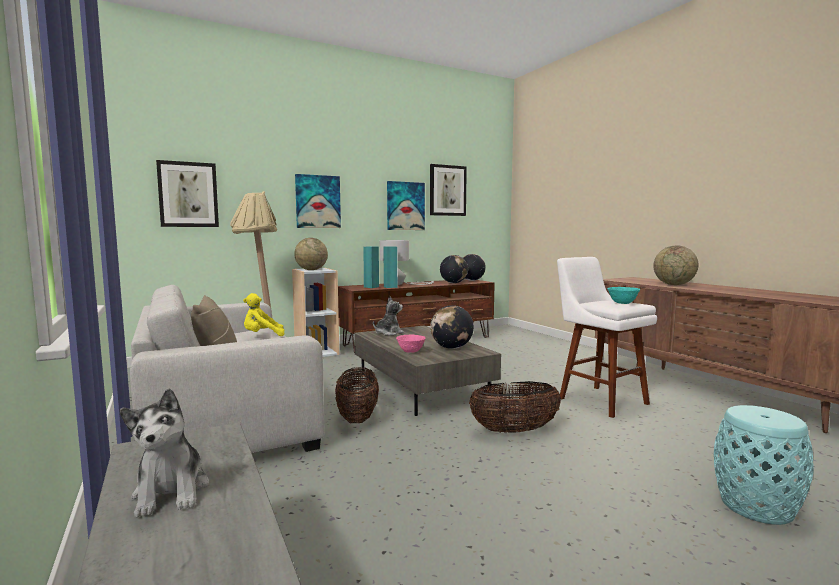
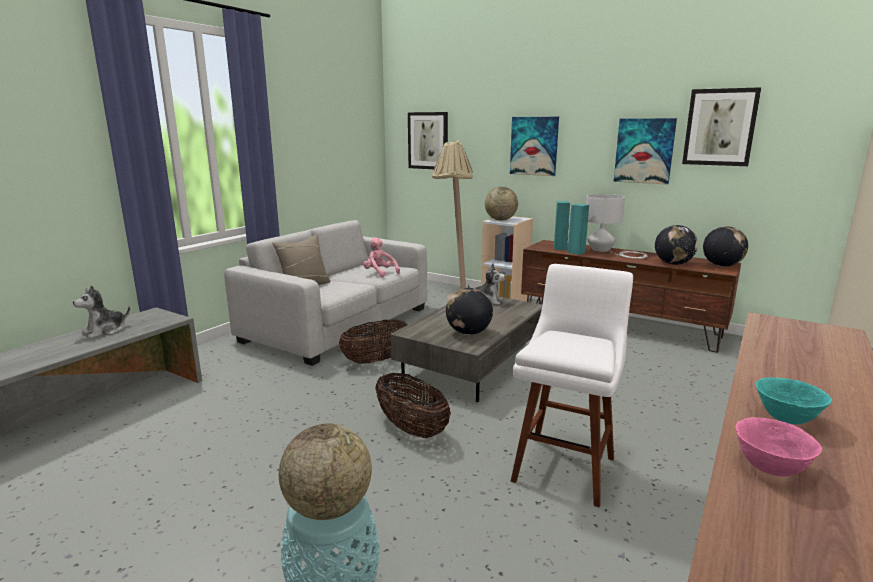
camera: 60 degrees right, 10 degrees up
(262, 336) = (379, 273): yellow plush toy -> pink plush toy
(411, 351) = (432, 322): pink bowl -> pink bowl (770, 468)
(622, 303) = (568, 348): turquoise bowl -> turquoise bowl (785, 419)
(674, 284) = (786, 361): globe -> globe (328, 508)

